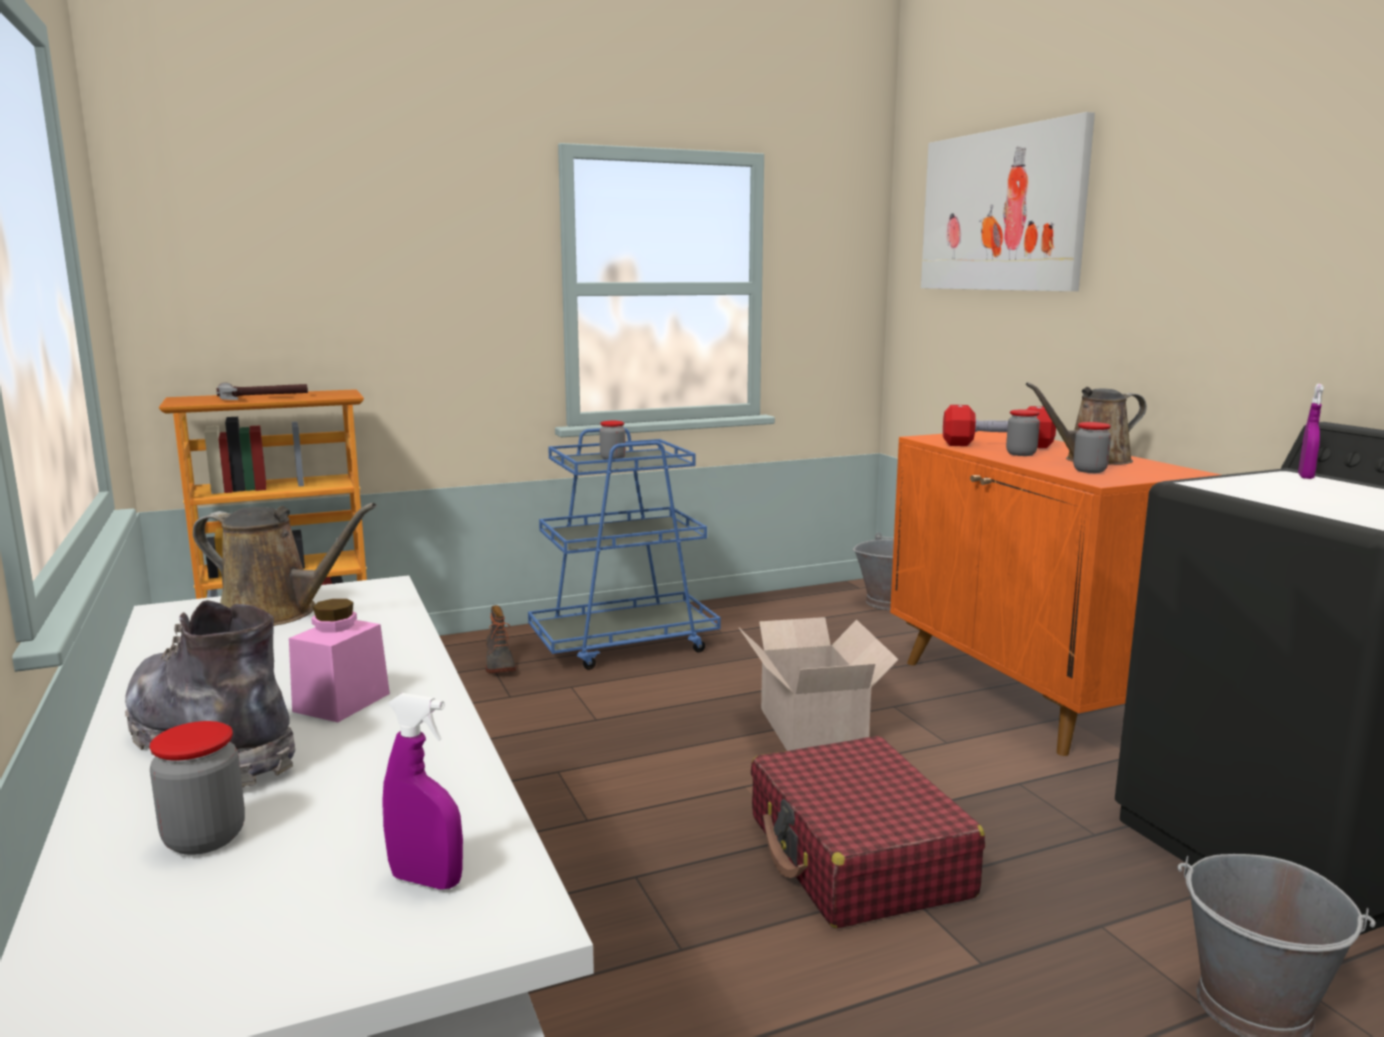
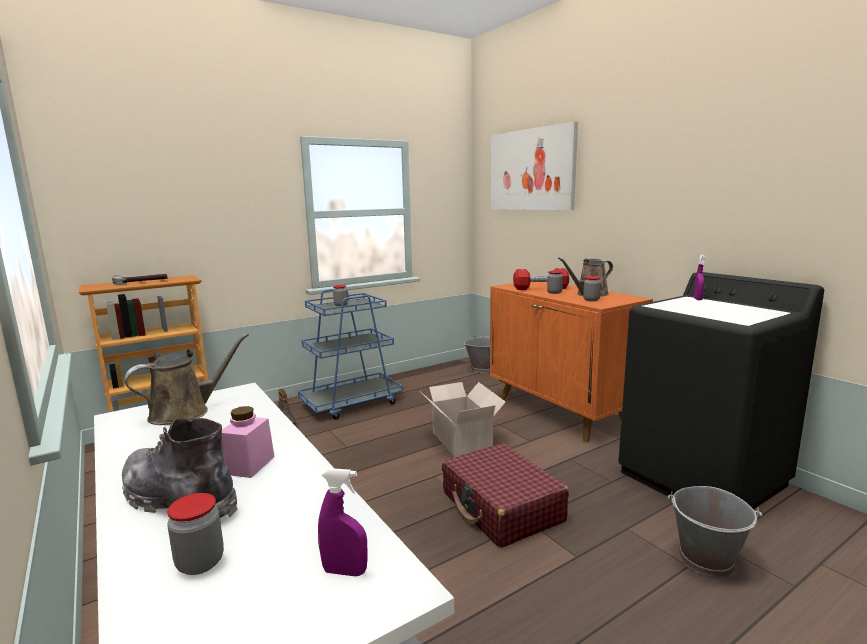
camera: 10 degrees left, 0 degrees up
(276, 613) = (185, 412): brown watering can -> brown watering can turned 45 degrees counterclockwise

